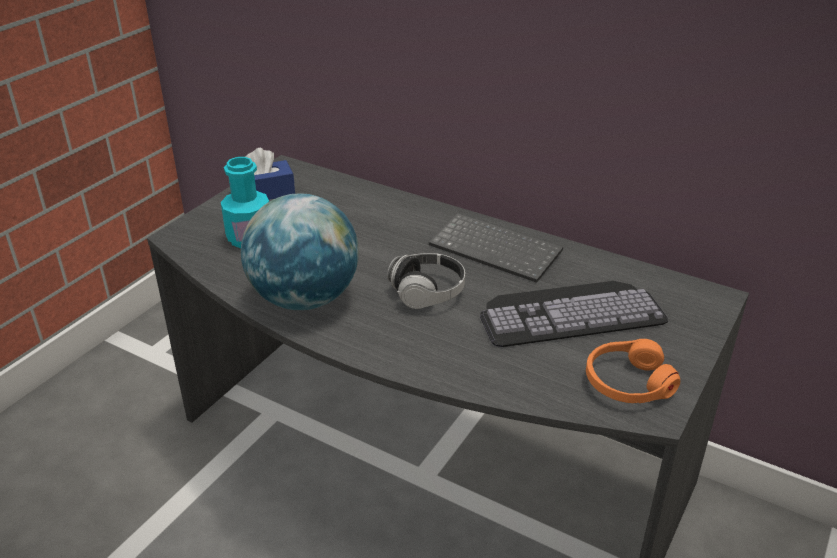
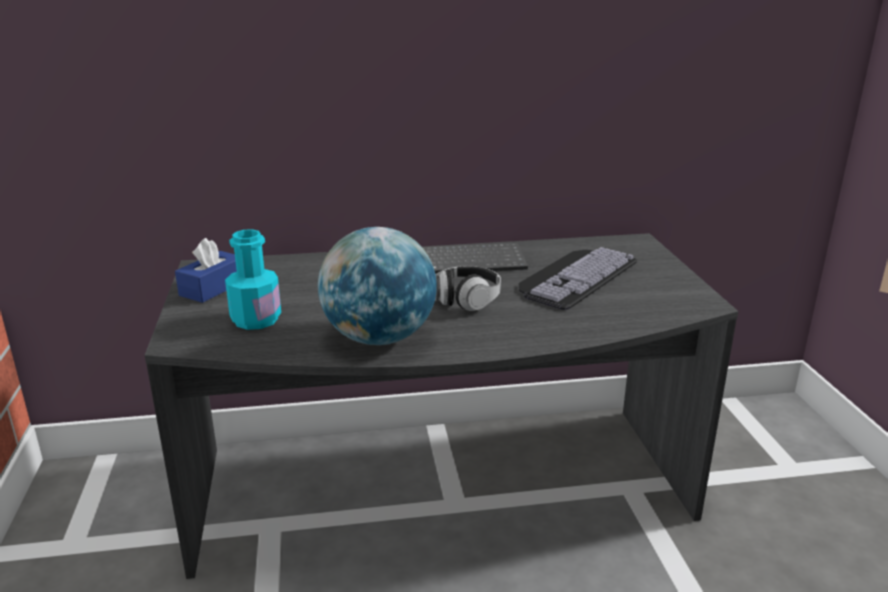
camera: 40 degrees left, 10 degrees down
(627, 383) = (668, 296): orange headphones -> none

